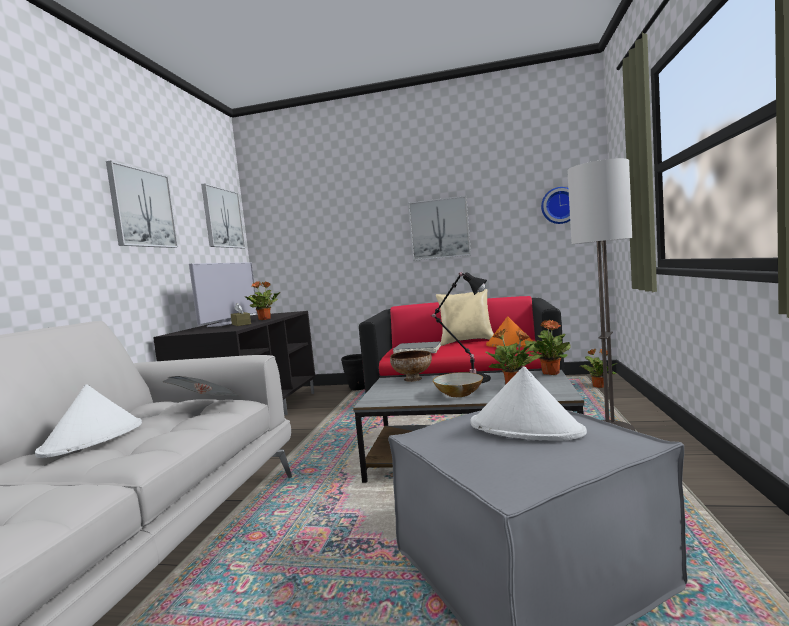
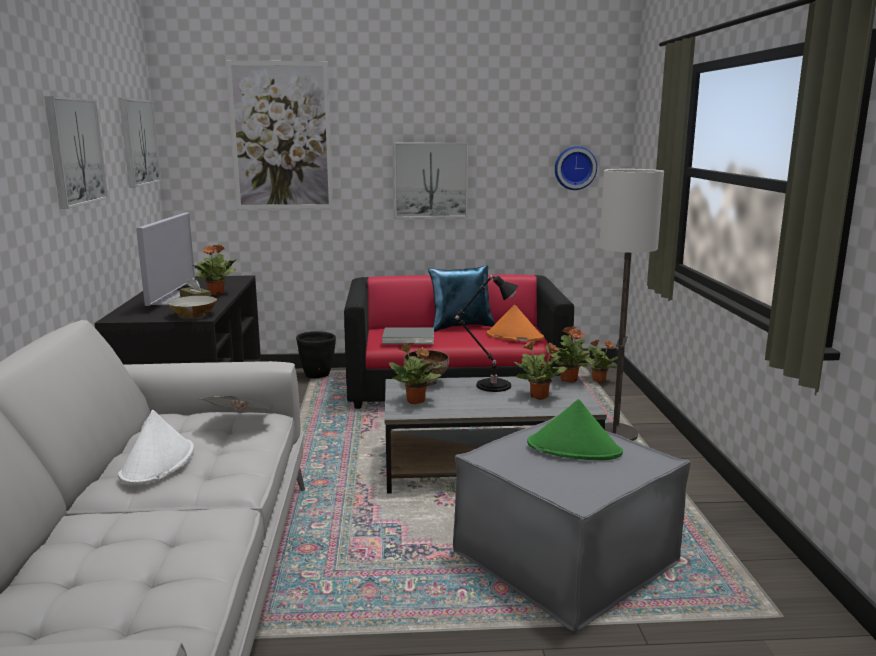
camera: 15 degrees left, 10 degrees up
(326, 208) = (281, 136): none -> picture
(393, 393) = (416, 401): none -> potted plant
(458, 394) = (486, 404): bowl -> bowl (193, 315)
(467, 342) = (461, 327): beige pillow -> blue pillow
(526, 428) = (574, 448): white hat -> green hat

